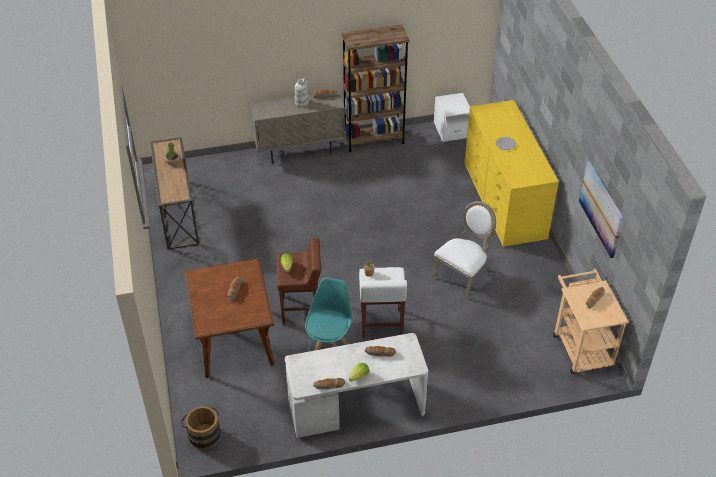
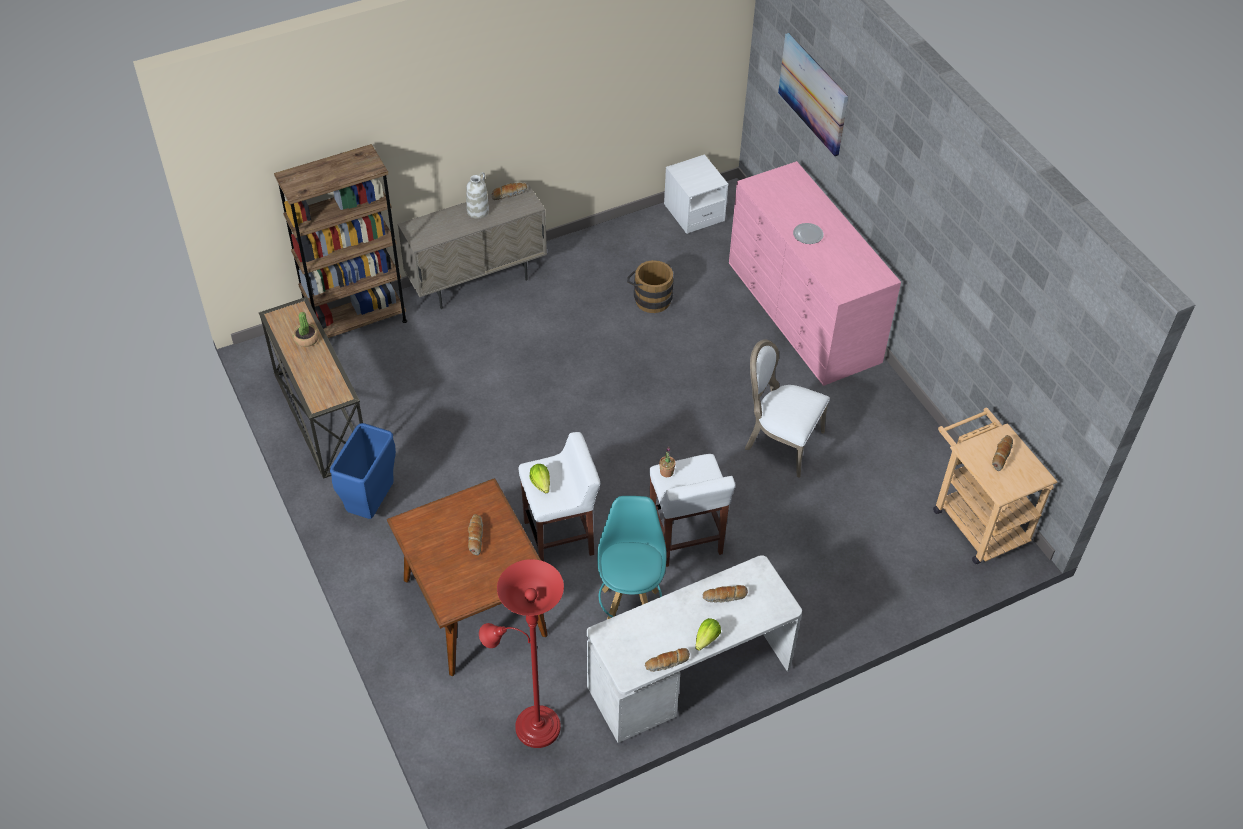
camera: 15 degrees left, 5 degrees up
(191, 269) = (371, 504): none -> blue trash can
(203, 434) = (476, 767): brown bucket -> brown bucket (650, 298)
(246, 417) = (531, 725): none -> red floor lamp
(301, 309) = (560, 538): brown stool -> white stool
(374, 140) = (584, 246): brown bookcase -> brown bookcase (357, 323)
(463, 276) = (780, 441): white chair -> white chair turned 90 degrees counterclockwise
(504, 200) = (803, 312): yellow dresser -> pink dresser
(601, 208) = (992, 322): picture -> picture (813, 93)

